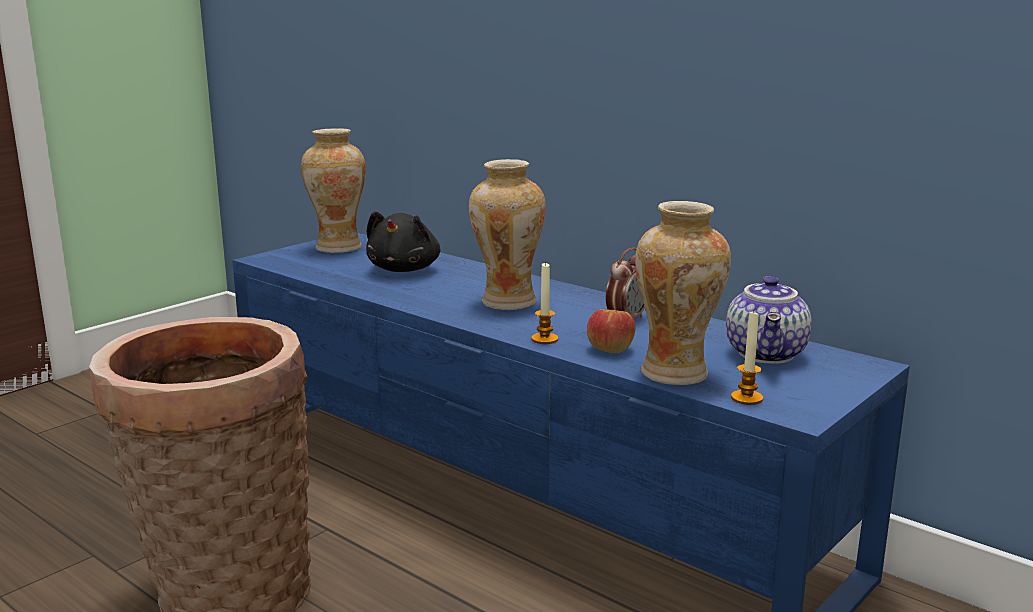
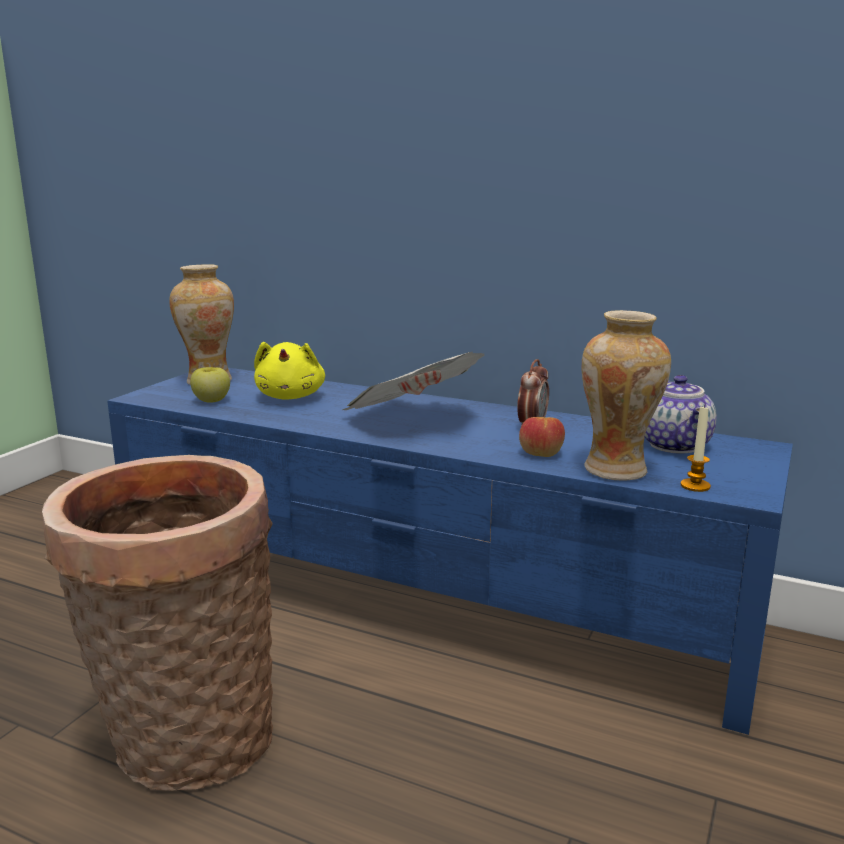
camera: 15 degrees left, 0 degrees up
(326, 267) = (211, 401): none -> apple
(405, 269) = (291, 396): black plush toy -> yellow plush toy
(507, 302) = (412, 419): vase -> newspaper
(544, 339) = (475, 450): candle -> none

